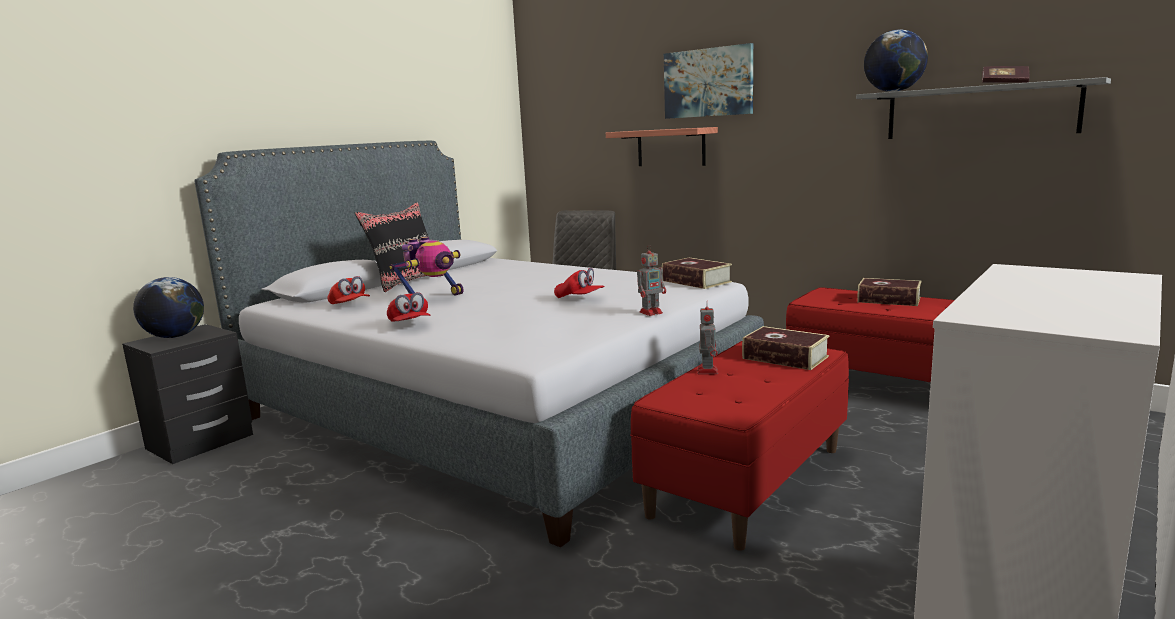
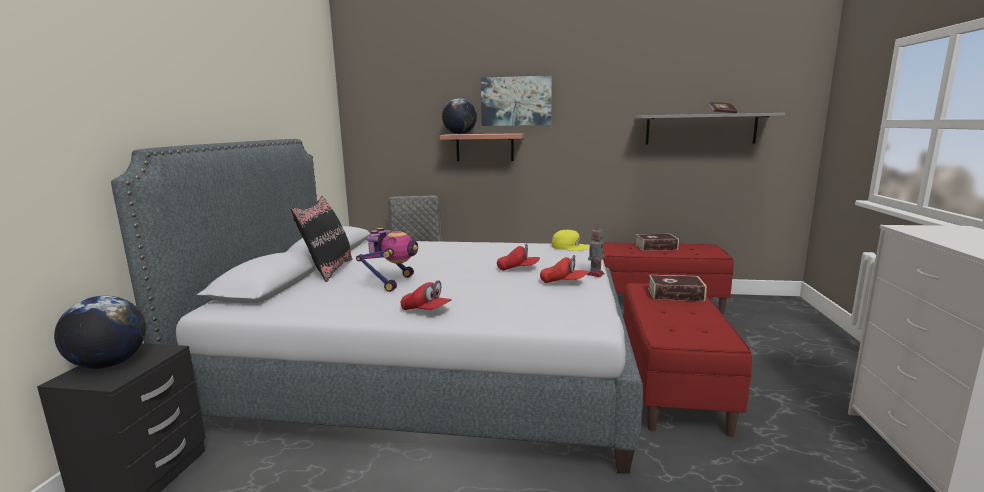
camera: 30 degrees left, 0 degrees up
(350, 305) = (319, 299): red cap -> red cap (563, 282)
(696, 281) = (570, 246): book -> yellow cap
(707, 371) = (650, 312): toy robot -> none
(893, 91) = (659, 114): globe -> globe (459, 134)

